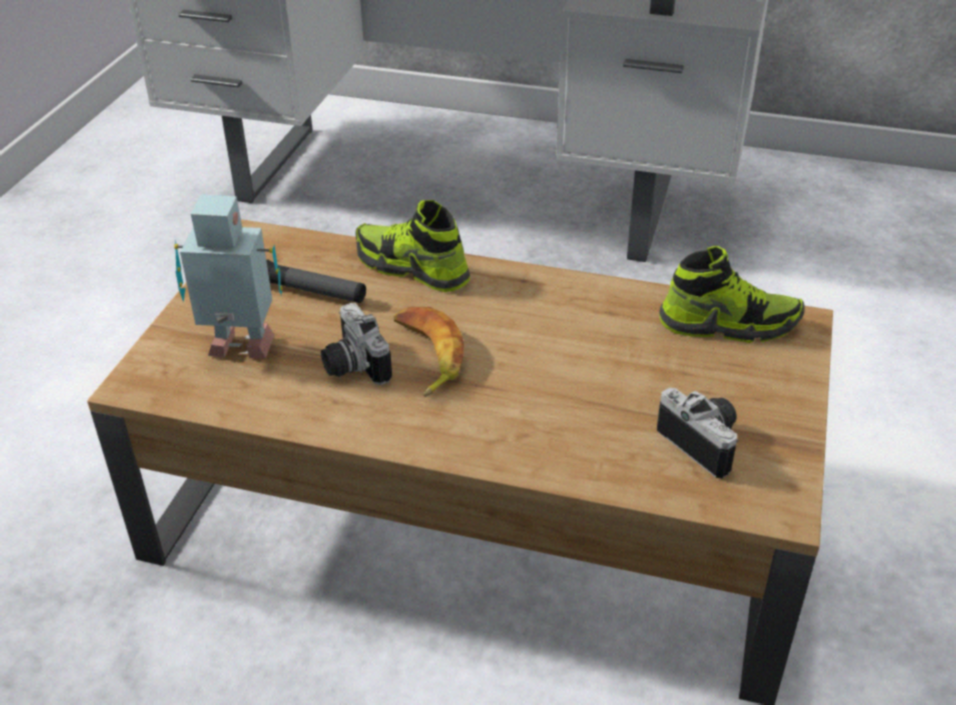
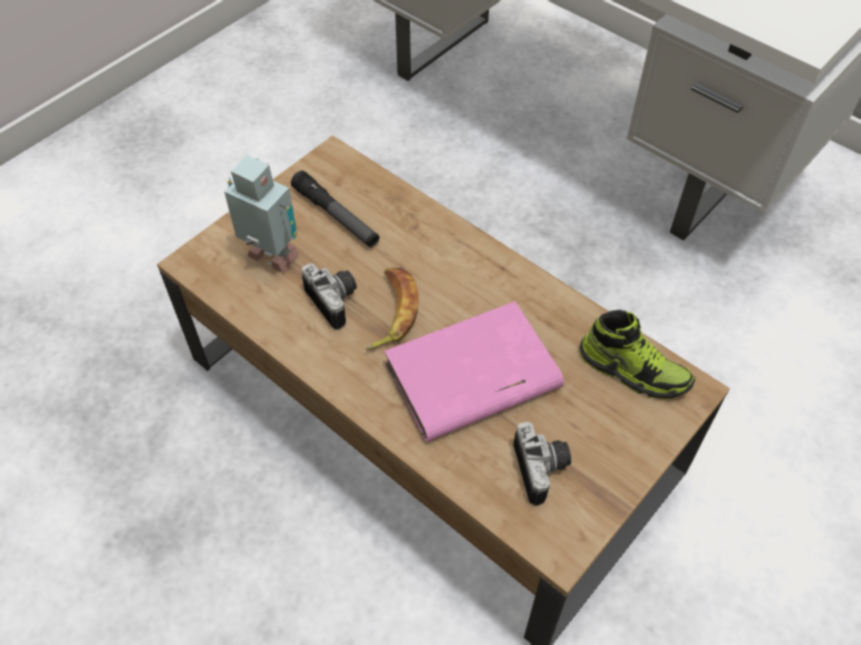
camera: 25 degrees right, 15 degrees up
(351, 365) = (336, 300): camera -> camera turned 150 degrees clockwise
(412, 268) = (427, 227): shoe -> none
(562, 386) = (471, 377): none -> pink book

